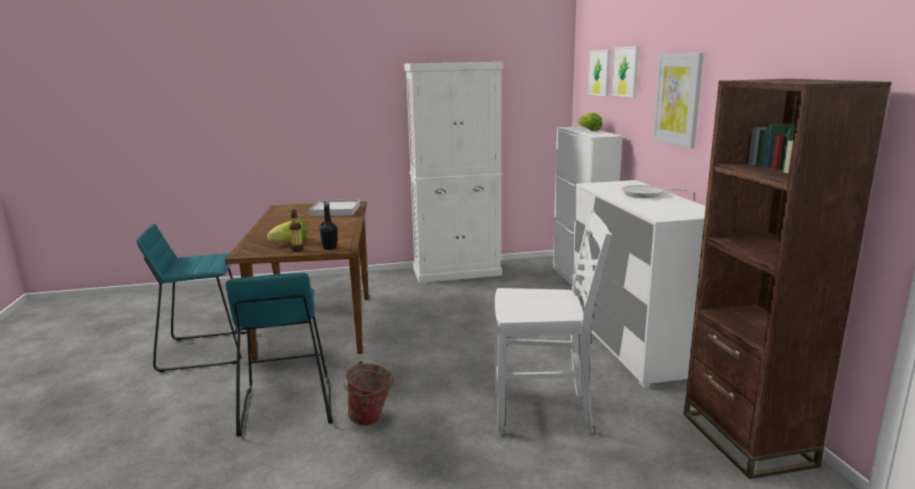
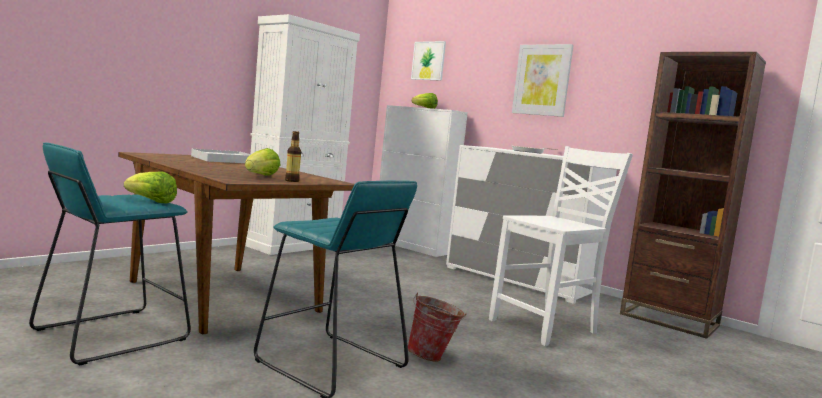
camera: 40 degrees left, 10 degrees down
(209, 264) = (151, 201): none -> lettuce
(330, 248) = (321, 181): black bottle -> none
(626, 71) = (469, 59): picture -> none

